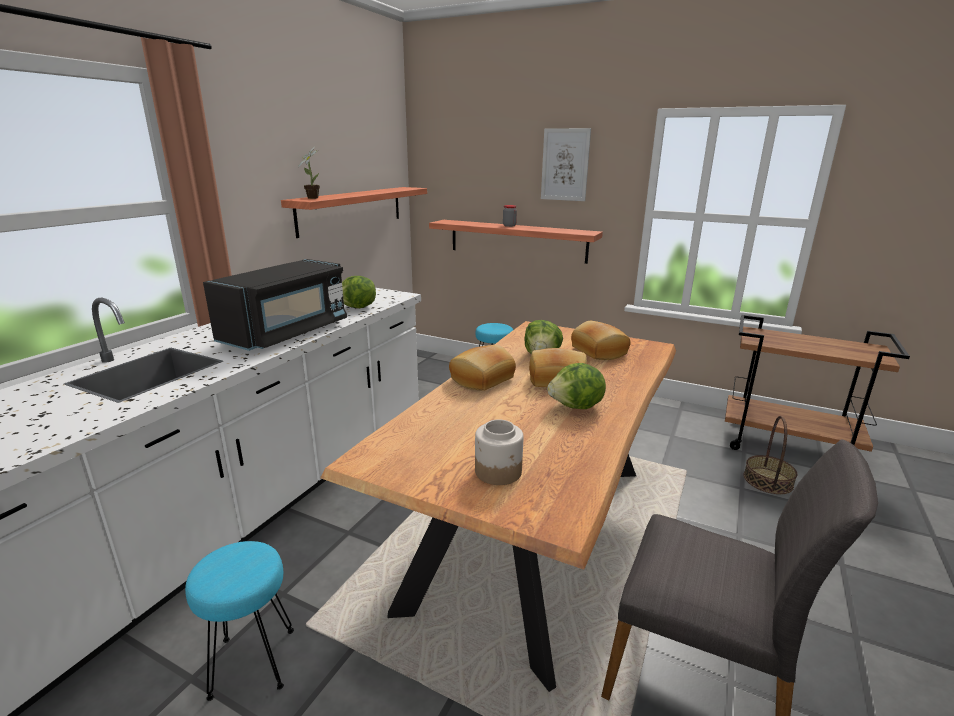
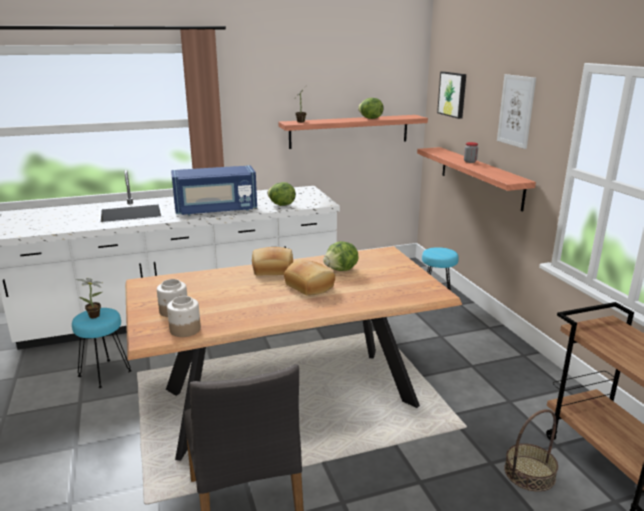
camera: 45 degrees right, 0 degrees up
(235, 567) = (96, 316): none -> potted plant
(287, 333) = (216, 210): black microwave -> blue microwave
(458, 158) = (453, 94): none -> picture
(569, 485) = (184, 330): none -> jar
(576, 407) = (280, 303): lettuce -> lettuce (370, 118)
(597, 351) = (384, 281): bread -> none

